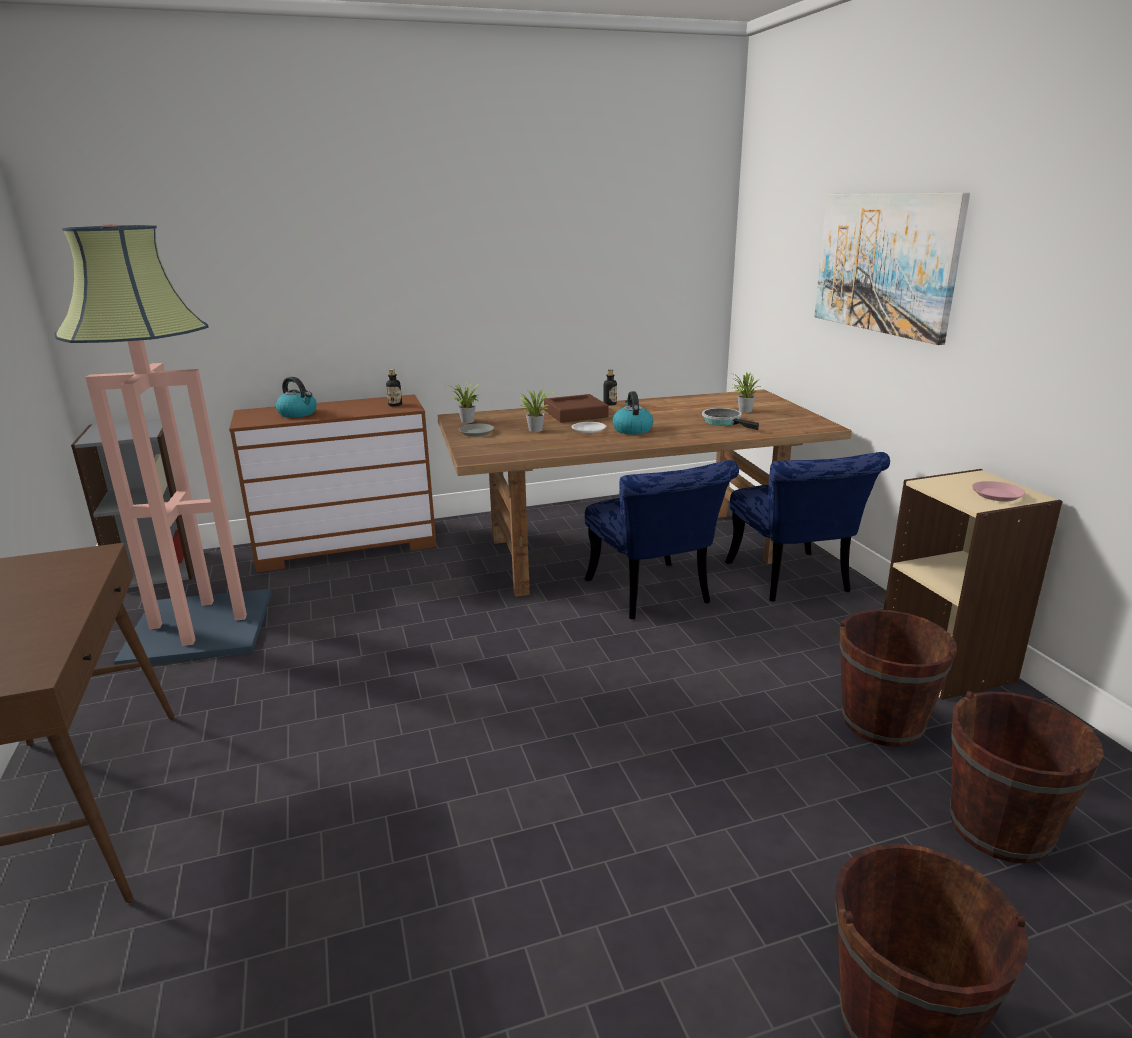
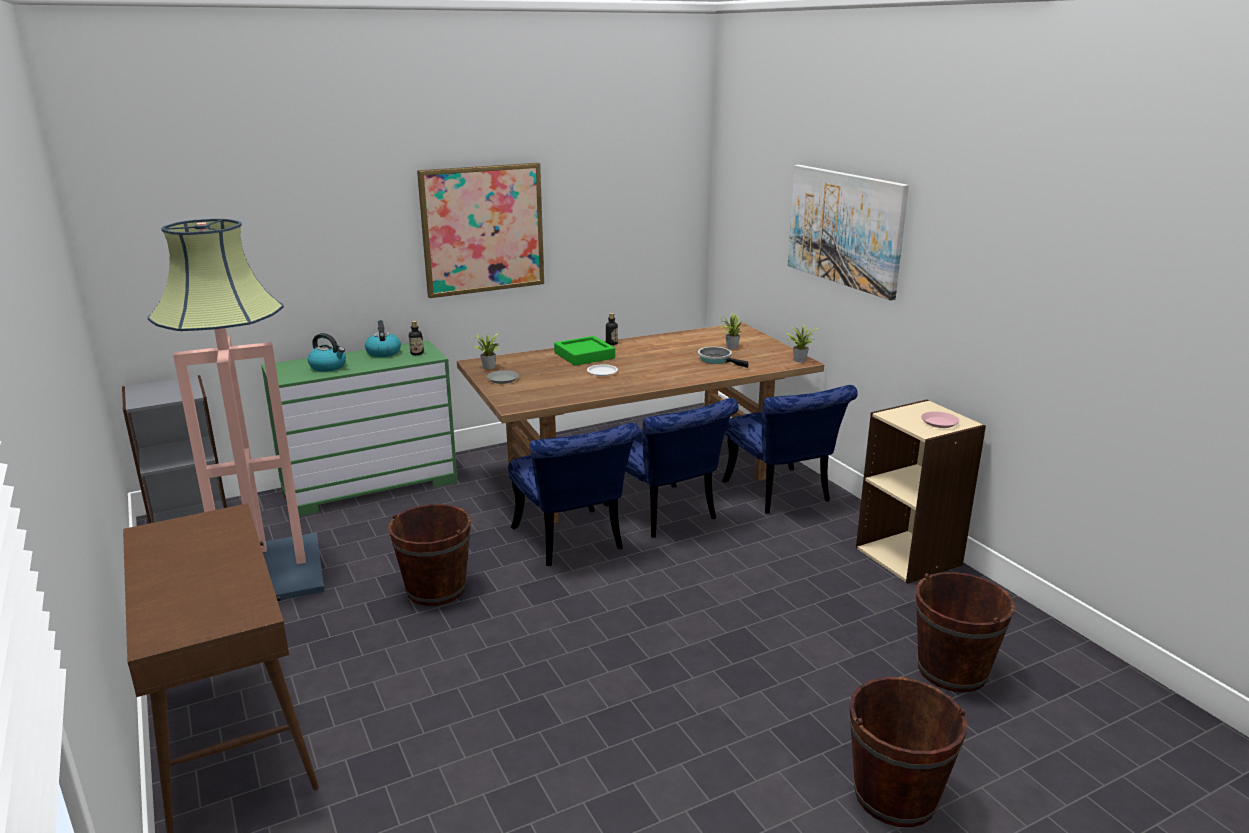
camera: 10 degrees left, 0 degrees up
(347, 545) = (370, 485): brown dresser -> green dresser
(475, 275) = (483, 229): none -> picture
(535, 429) = (554, 374): potted plant -> potted plant (799, 360)
(538, 619) = (572, 543): none -> blue chair
(575, 414) = (584, 355): brown tray -> green tray
(632, 429) = (640, 371): kettle -> kettle (383, 352)
(882, 722) = (864, 604): brown bucket -> brown bucket (436, 589)

